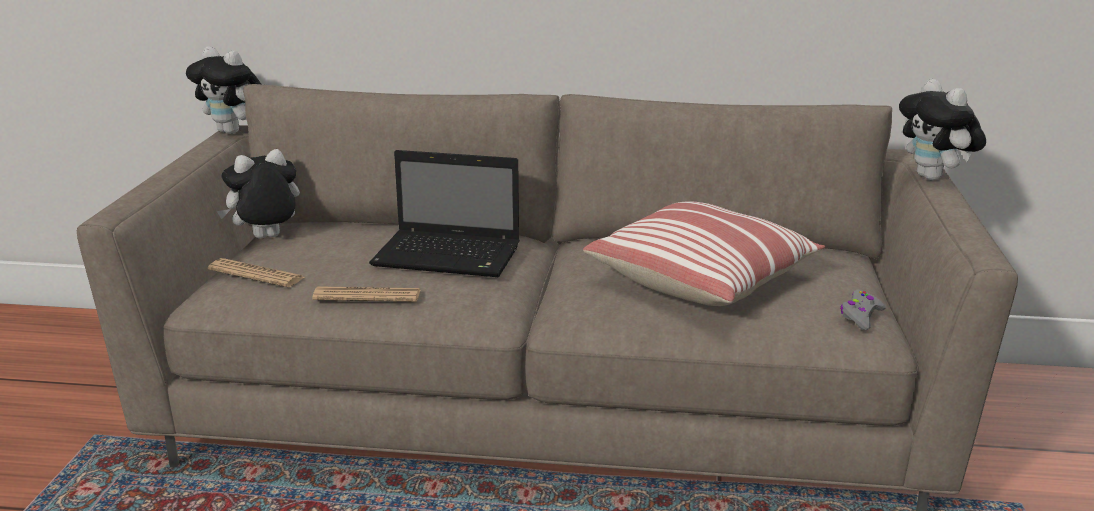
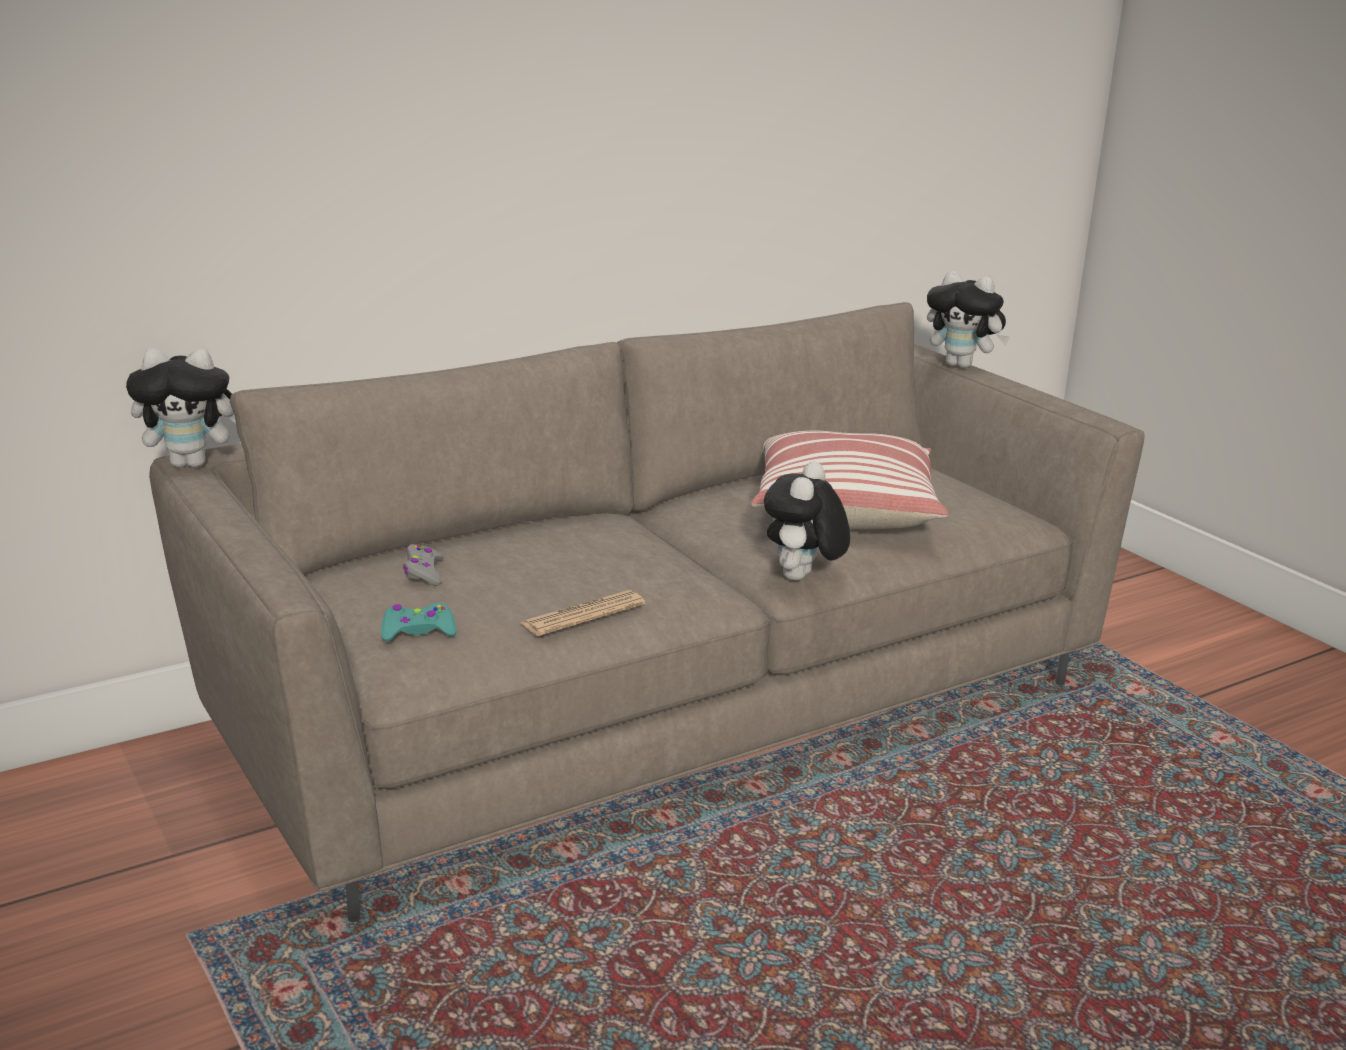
camera: 40 degrees left, 0 degrees up
(256, 274) = (418, 631): newspaper -> turquoise game controller
(266, 239) = (336, 593): plush toy -> plush toy (802, 579)
(450, 256) = (588, 552): laptop -> none
(861, 316) = (1000, 505): grey game controller -> grey game controller (424, 573)

